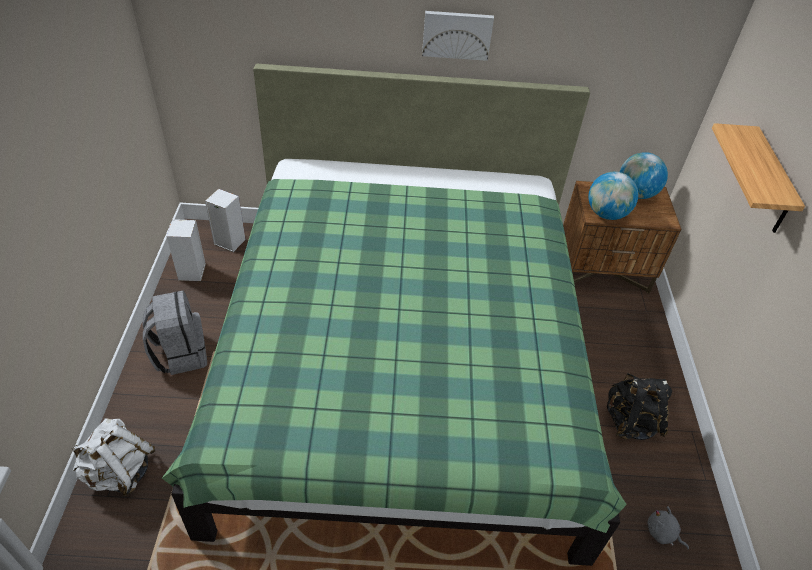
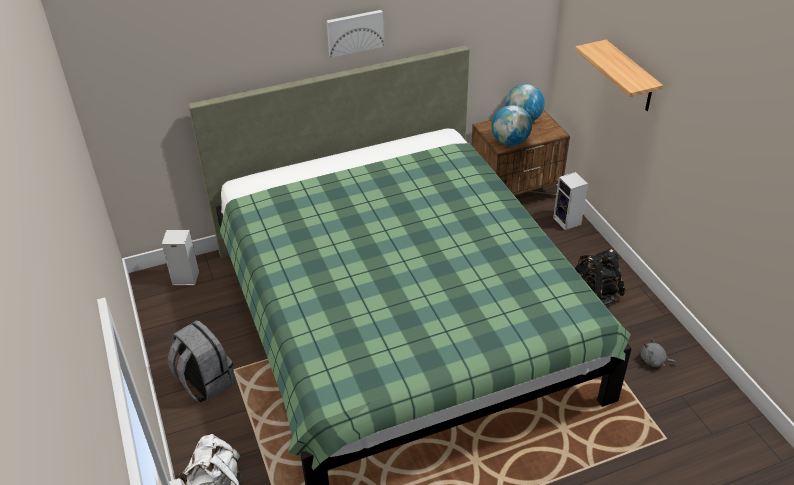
camera: 20 degrees left, 5 degrees down
(192, 273) = (169, 315): speaker -> speaker (568, 221)

